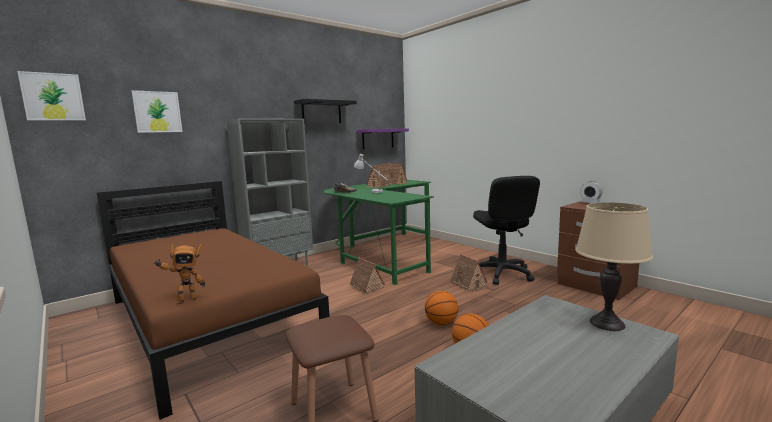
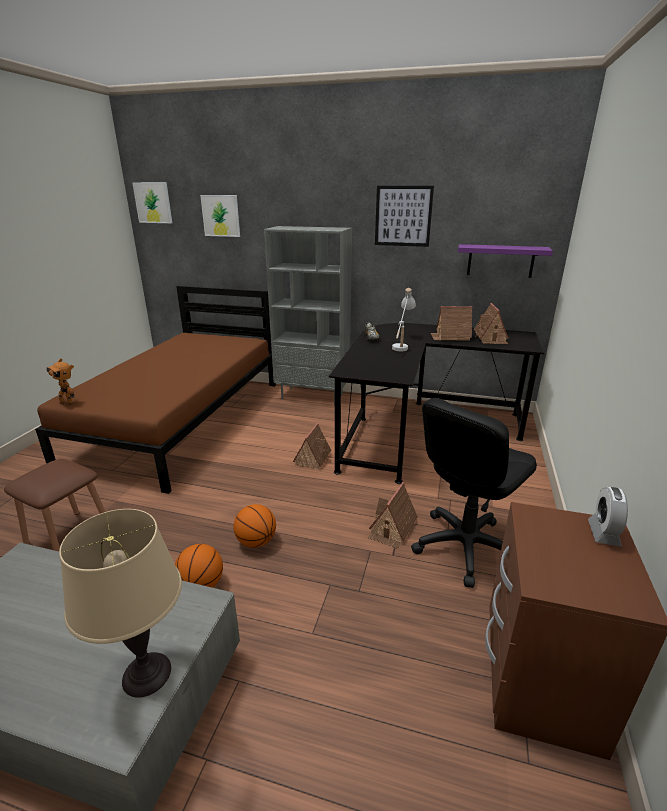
camera: 55 degrees right, 15 degrees up
(321, 112) = (403, 216): black shelf -> picture
(381, 254) = (419, 429): green desk -> black desk

